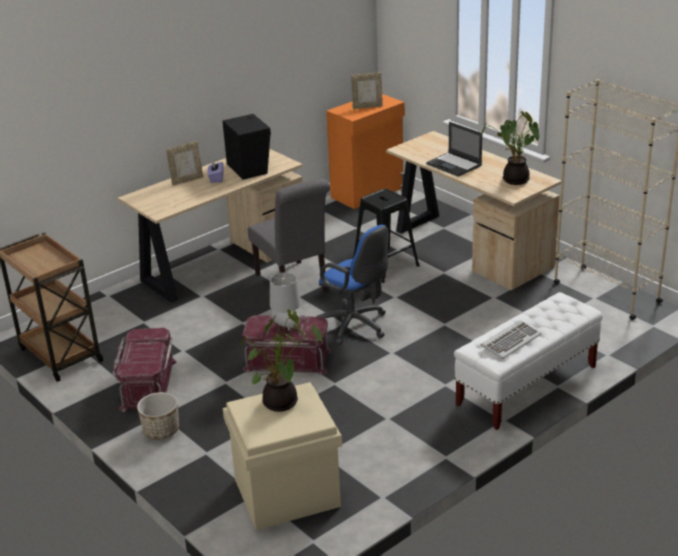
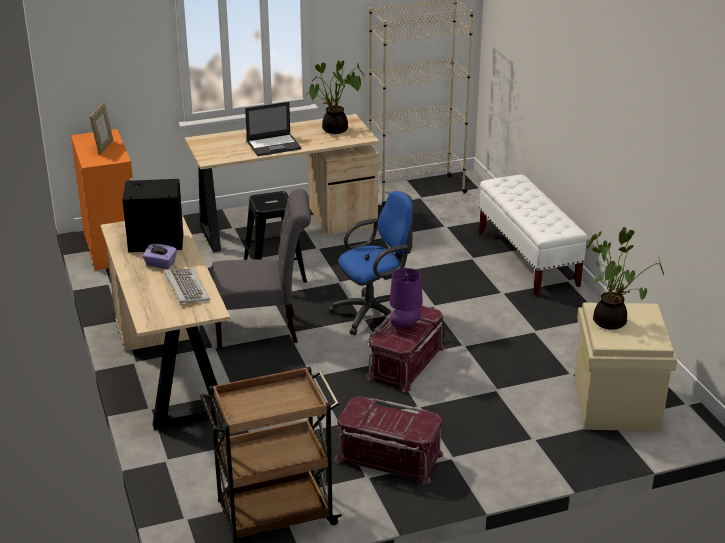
camera: 70 degrees left, 0 degrees up
(161, 431) = (480, 461): planter -> none
(187, 180) = (143, 282): picture frame -> none
(287, 327) = (405, 326): grey table lamp -> purple table lamp
(510, 341) = (546, 216): keyboard -> keyboard (186, 288)

